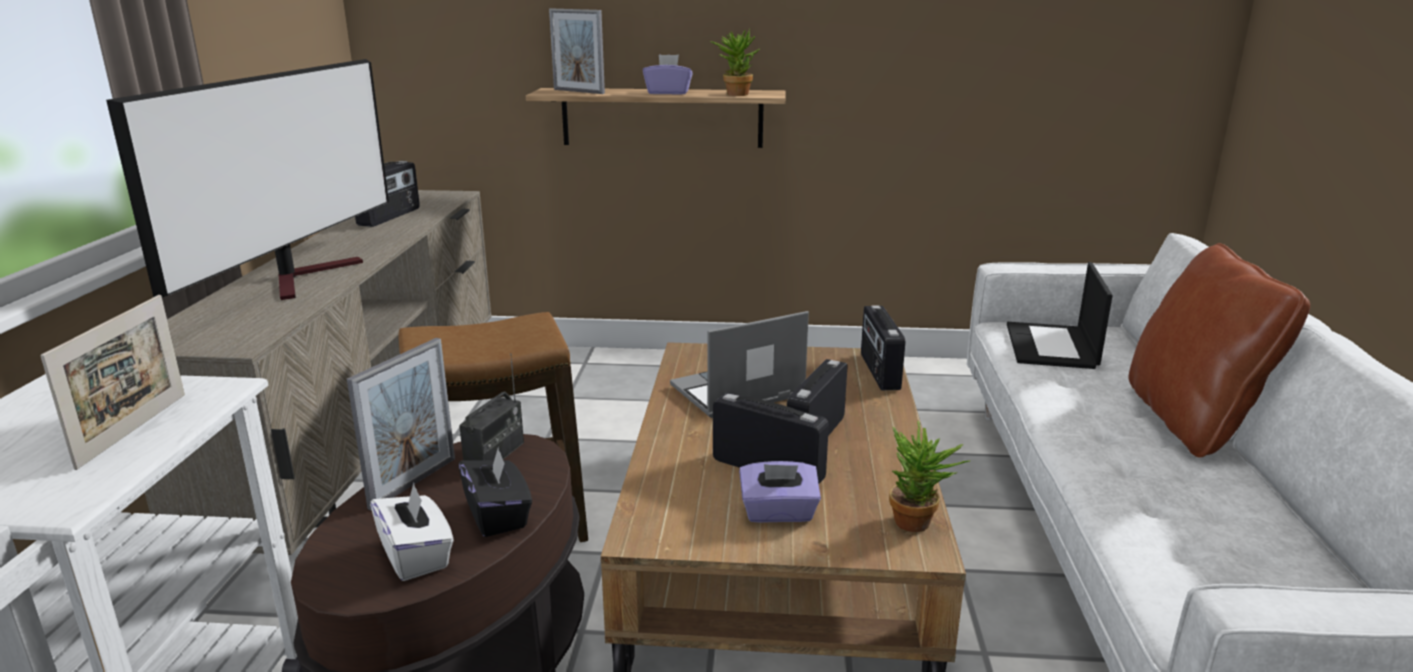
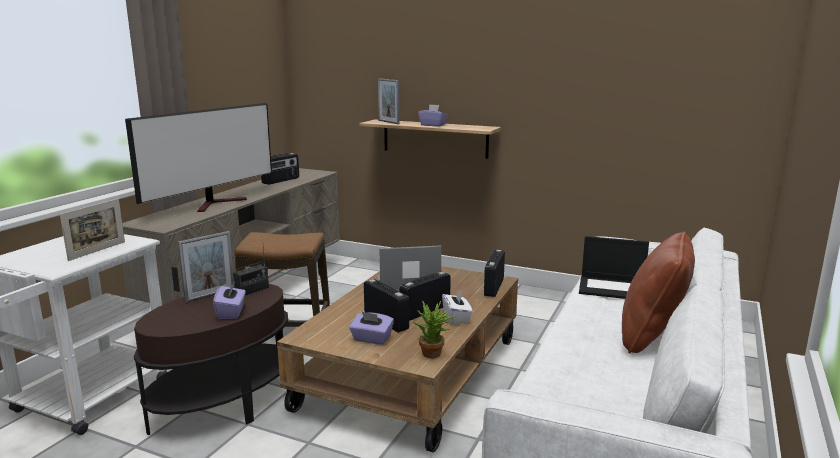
camera: 20 degrees right, 5 degrees down
(416, 556) = (187, 321): white tissue box -> white tissue box (456, 318)
(498, 515) = (231, 312): black tissue box -> purple tissue box
(735, 94) = (467, 127): potted plant -> none
(1052, 346) = (613, 288): laptop -> laptop turned 105 degrees counterclockwise

